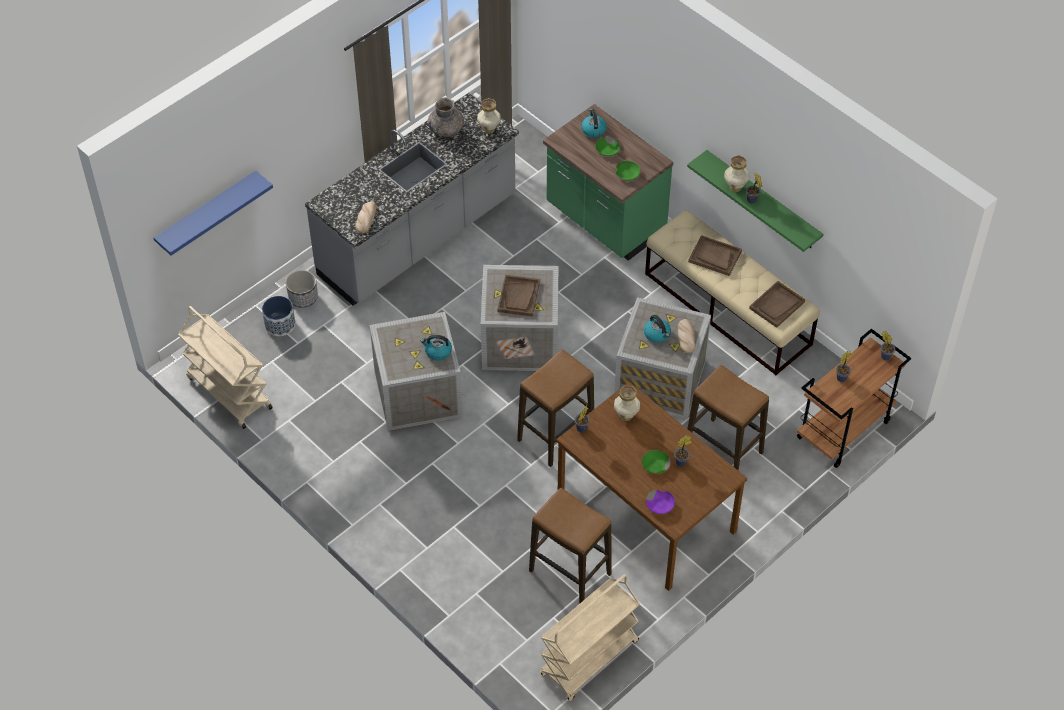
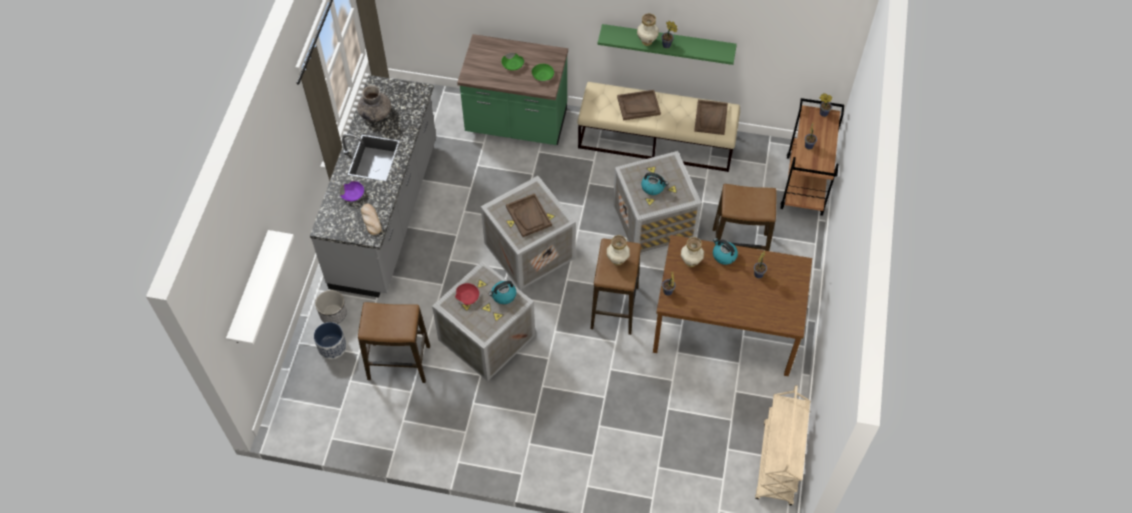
camera: 35 degrees left, 5 degrees up
(207, 213) = (250, 290): blue shelf -> white shelf
(228, 392) = (335, 428): beige cart -> none
(406, 334) = (467, 296): none -> red bowl
(489, 129) = (409, 95): vase -> vase (617, 260)
(569, 572) = (710, 407): stool -> stool (399, 363)
(593, 130) = (489, 54): kettle -> kettle (724, 255)
(655, 465) = (742, 288): green bowl -> none
(660, 505) = (772, 316): purple bowl -> purple bowl (353, 194)
(685, 337) = (674, 177): bread -> none

